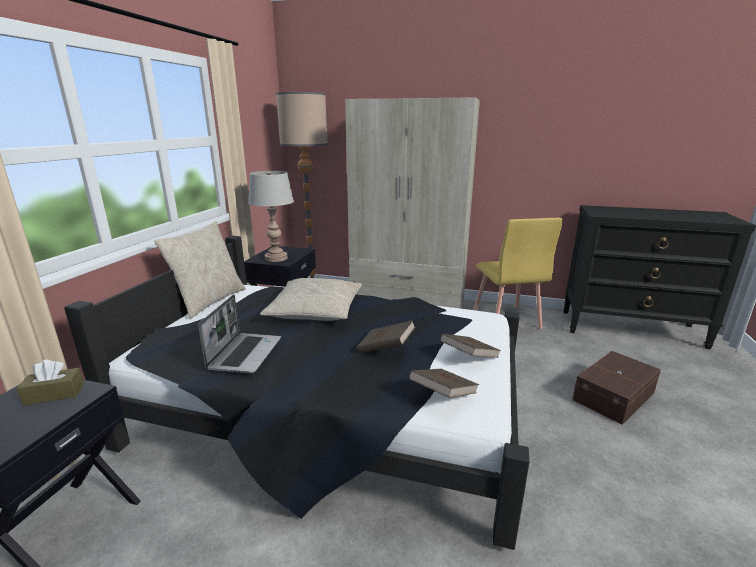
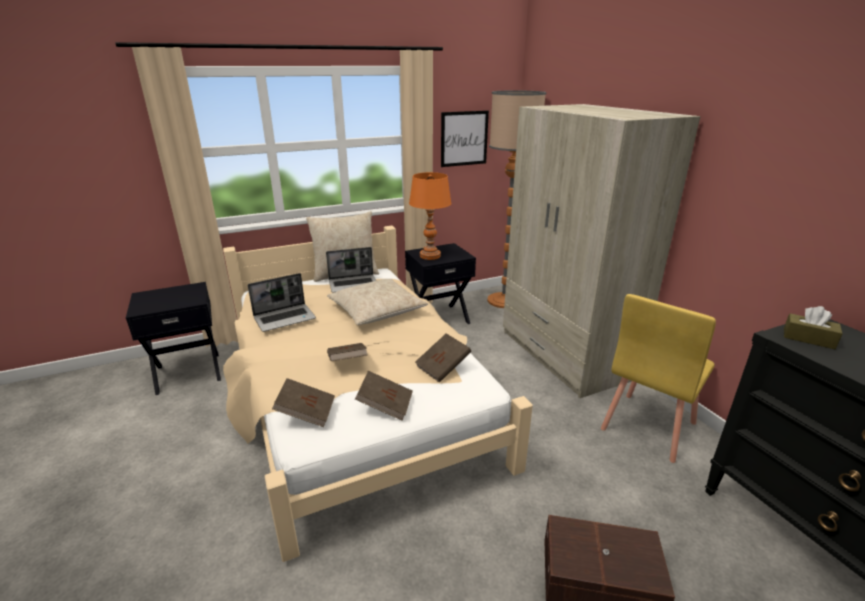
camera: 50 degrees right, 5 degrees up
(54, 394) = (188, 295): brown tissue box -> brown tissue box (808, 338)
(245, 302) = (354, 284): none -> laptop
(253, 140) = (464, 138): none -> picture
(276, 258) = (430, 256): grey table lamp -> orange table lamp
(334, 412) = (357, 401): black bed -> beige bed
(445, 318) = (443, 367): none -> brown book

